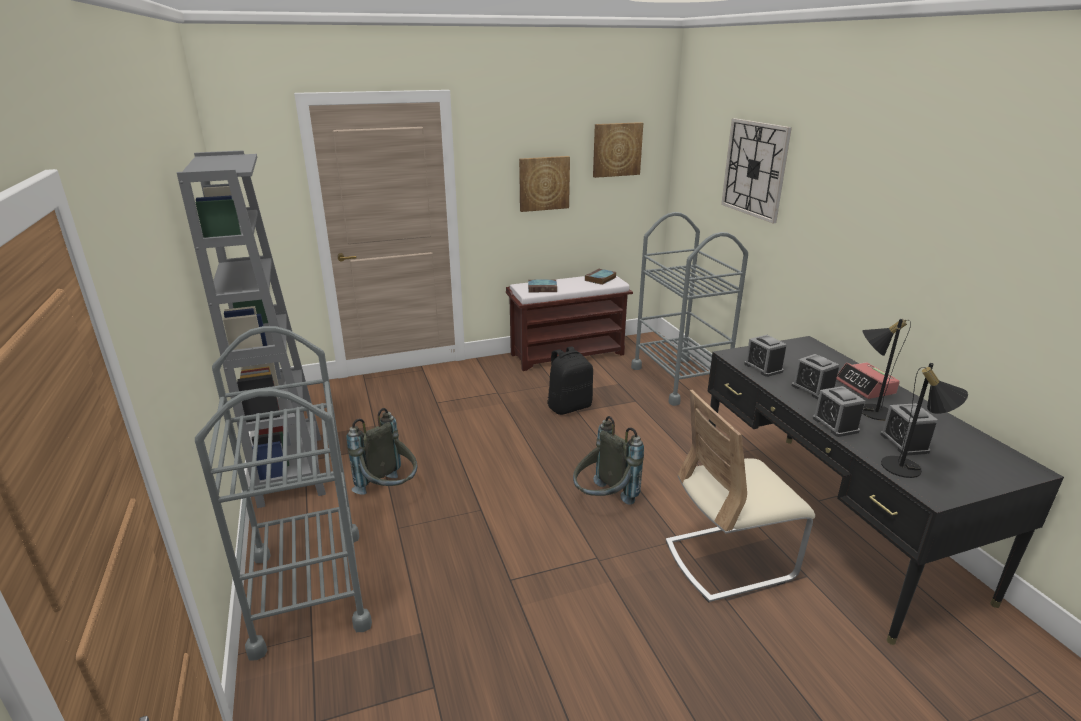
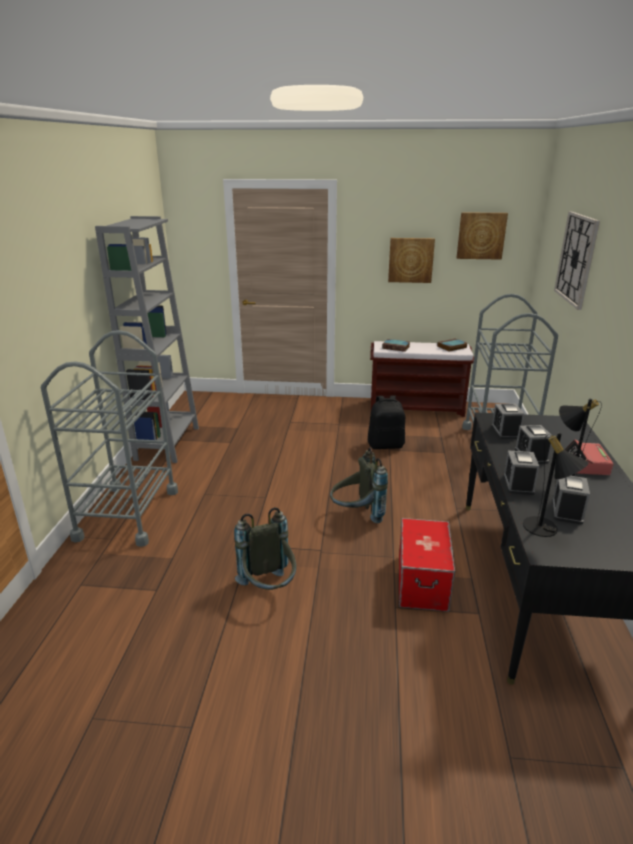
camera: 25 degrees right, 0 degrees up
(390, 492) = (216, 471): grey backpack -> grey backpack (269, 589)
(729, 560) = (421, 582): beige chair -> storage box

